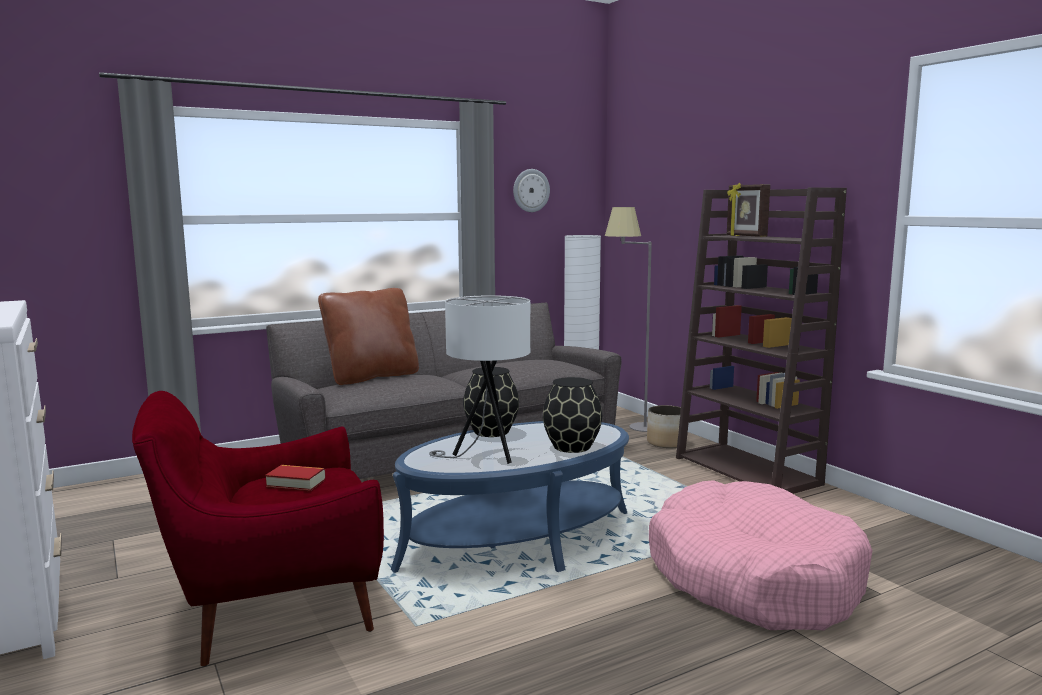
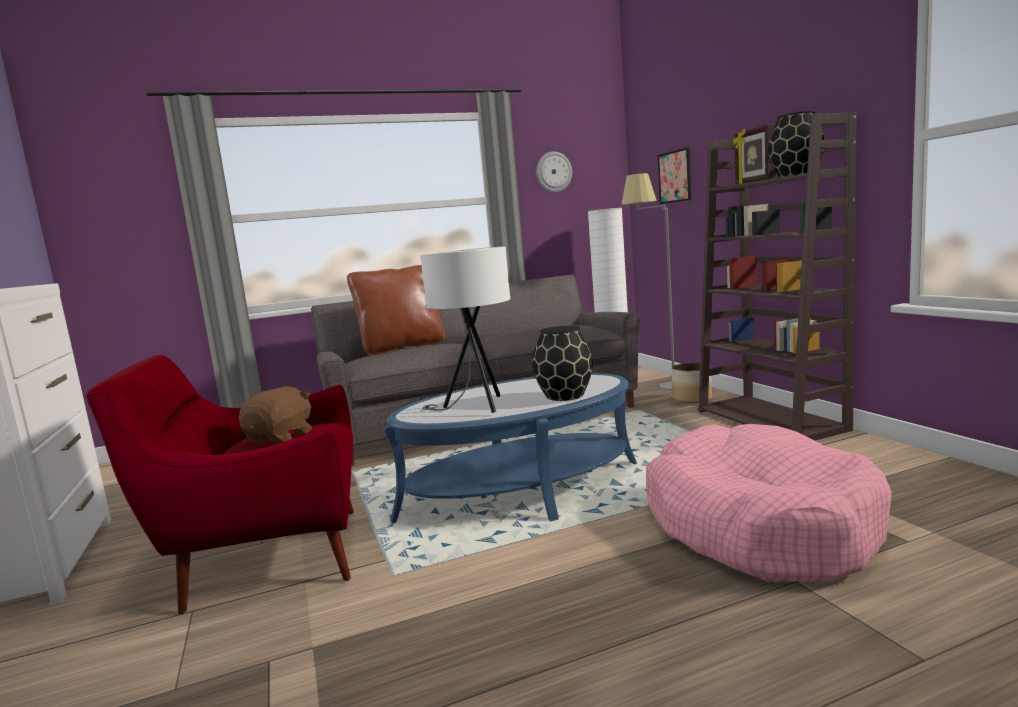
camera: 10 degrees right, 0 degrees up
(296, 483) = (281, 437): book -> brown plush toy
(490, 432) = (492, 387): black vase -> black vase (795, 176)
(658, 210) = (675, 176): none -> picture

